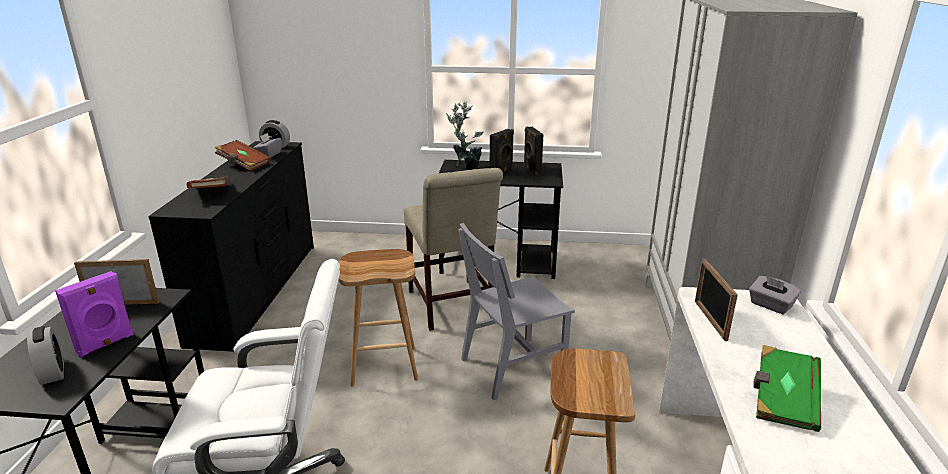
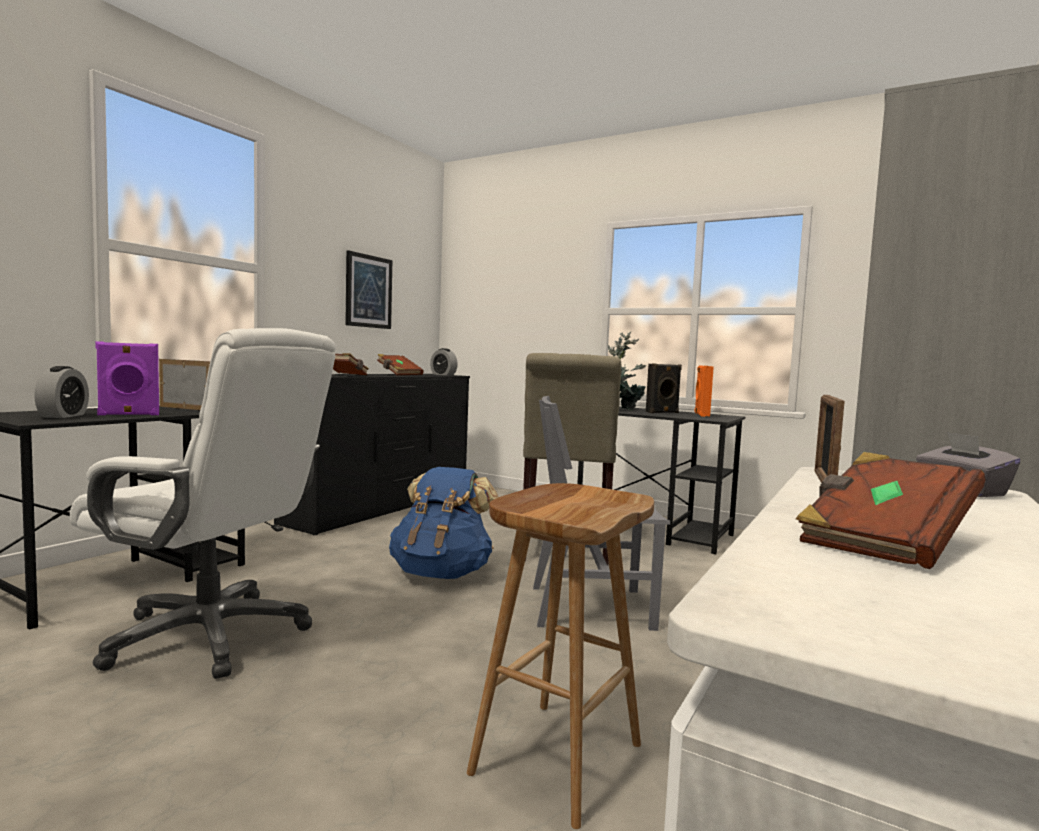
camera: 25 degrees right, 20 degrees down
(182, 76) = (368, 291): none -> picture
(269, 155) = (429, 375): grey tissue box -> none
(385, 366) = (442, 573): brown stool -> blue backpack
(531, 169) = (701, 415): black speaker -> orange speaker
(782, 401) = (883, 541): green book -> brown book

